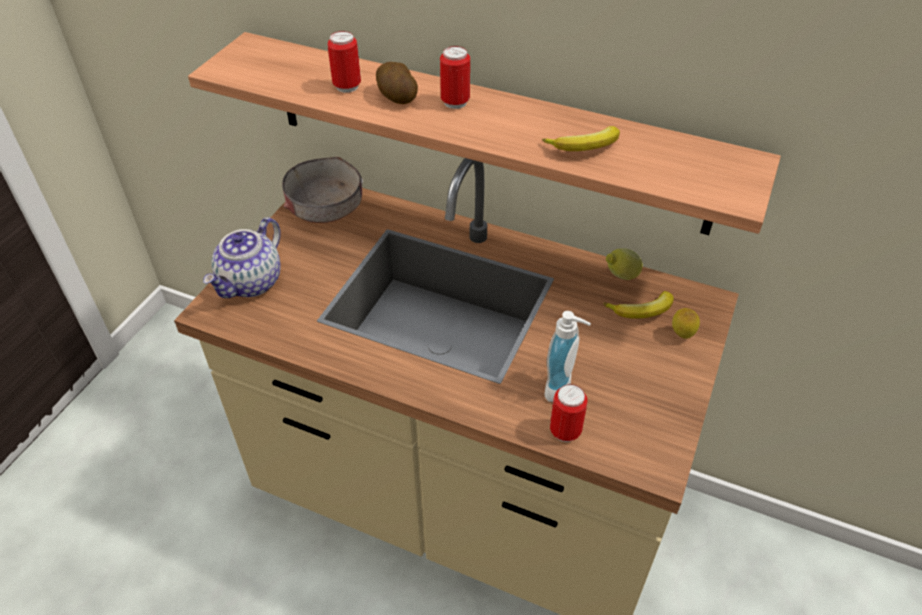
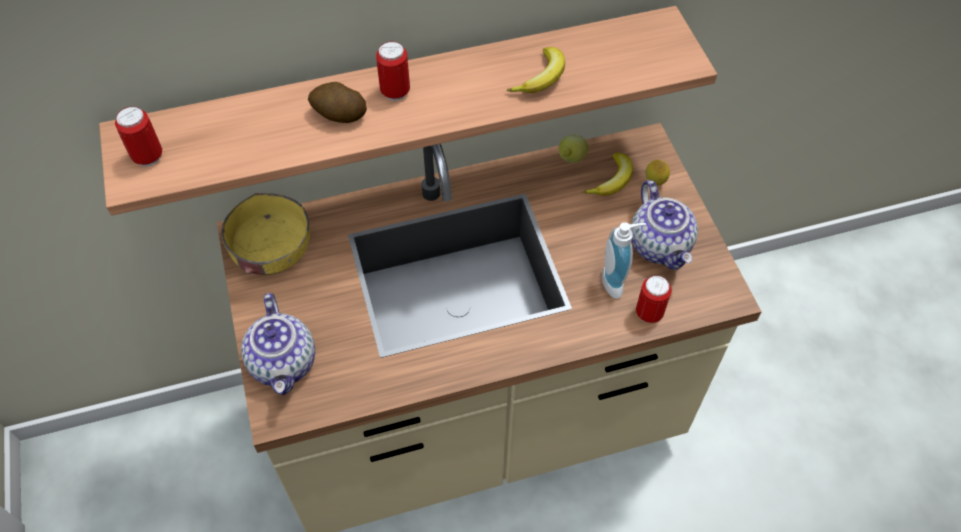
camera: 40 degrees left, 10 degrees up
(325, 209) = (271, 250): grey bowl -> yellow bowl
(347, 86) = (282, 129): can -> can (148, 157)
(634, 386) = (660, 245): none -> teapot

